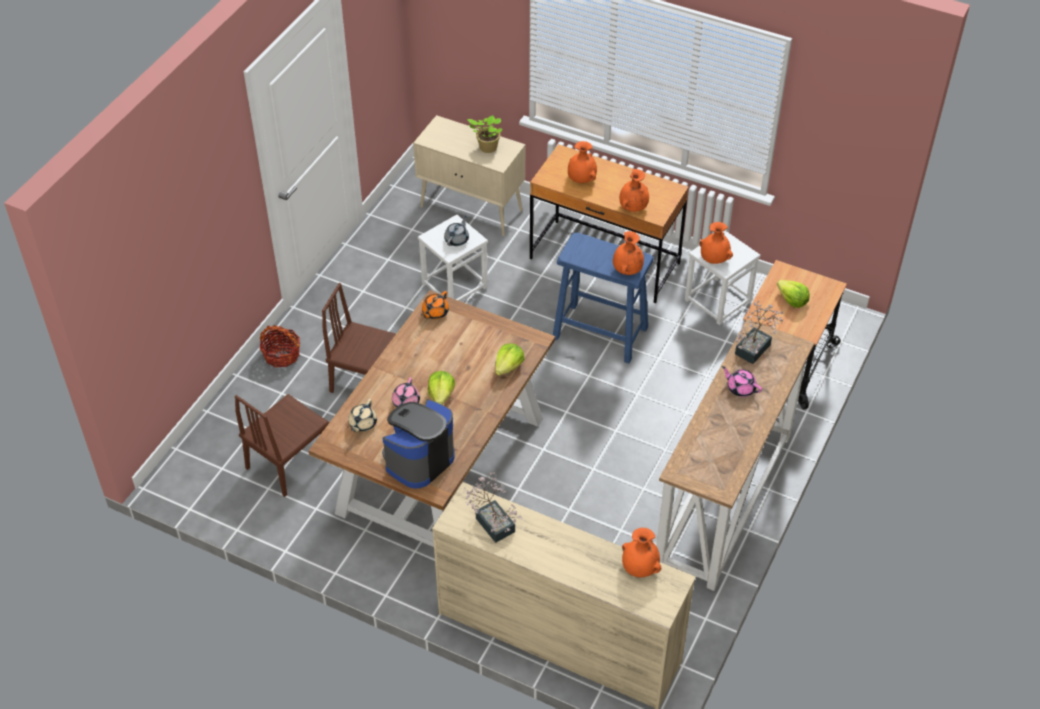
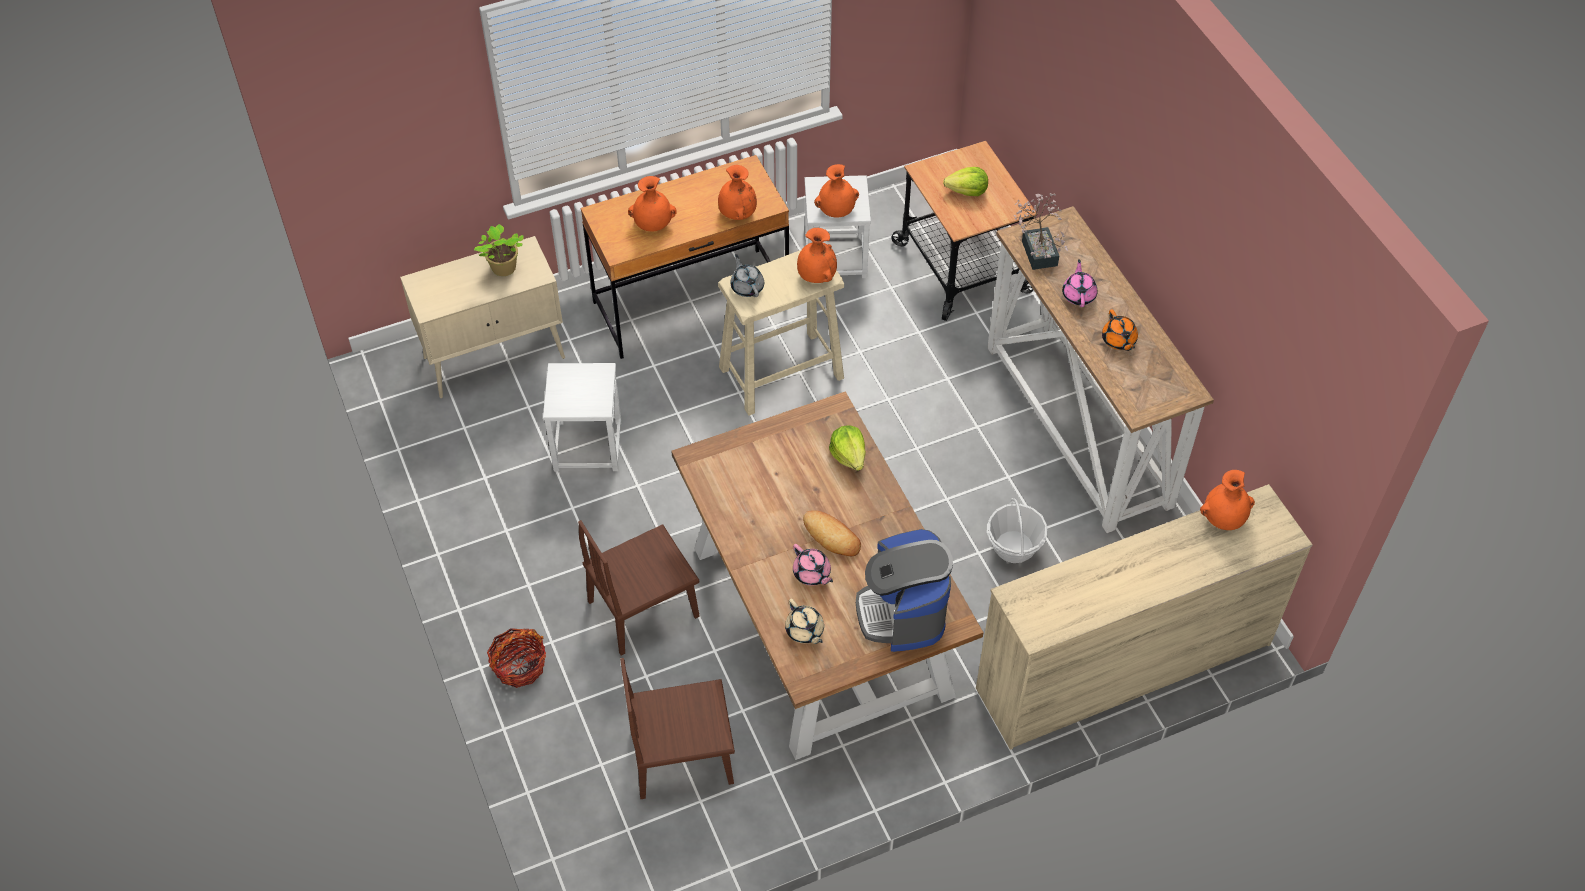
camera: 50 degrees left, 5 degrees up
(289, 461) = (682, 757): brown chair -> brown chair turned 90 degrees clockwise
(435, 312) = (710, 467): orange teapot -> orange teapot (1118, 340)
(441, 395) = (831, 536): lettuce -> bread
(457, 239) = (586, 387): grey teapot -> grey teapot (747, 287)
(493, 521) = (1065, 597): potted plant -> none
(592, 525) = (1014, 547): none -> basket
(599, 332) = (780, 373): blue stool -> beige stool
(740, 388) = (1078, 295): pink teapot -> pink teapot turned 105 degrees clockwise

